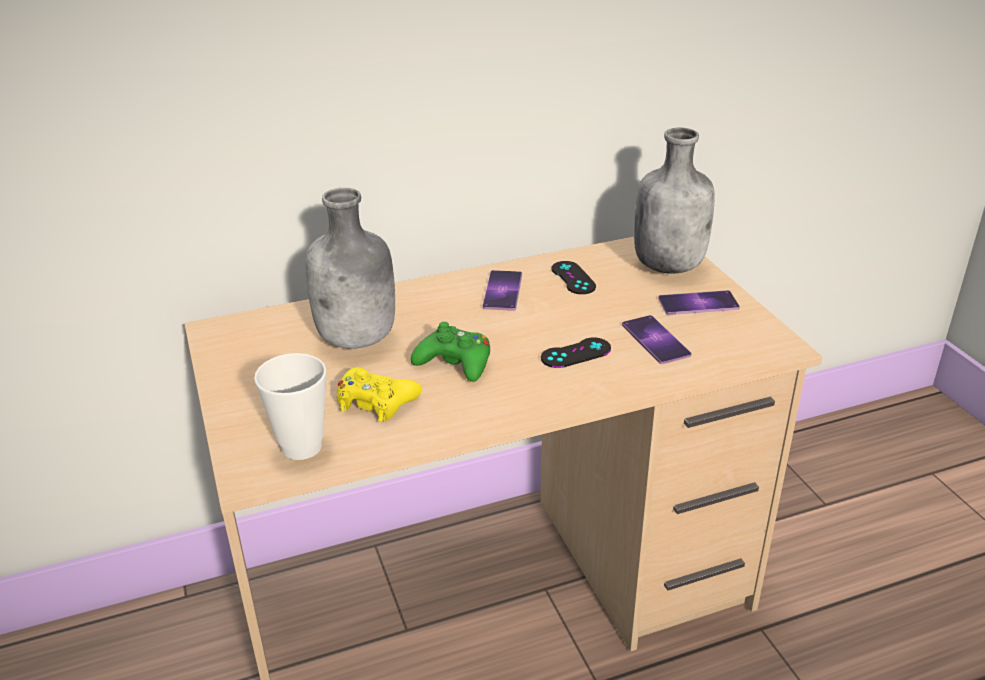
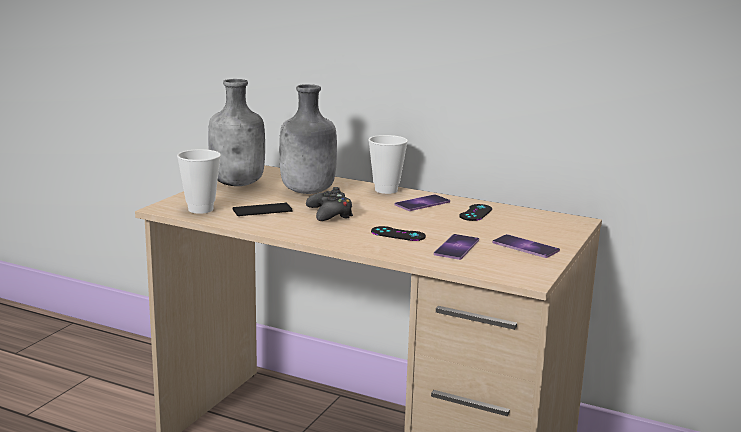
camera: 45 degrees right, 15 degrees down
(375, 402) = (262, 210): yellow game controller -> phone
(430, 289) = (386, 190): none -> cup
(455, 363) = (330, 214): green game controller -> black game controller
(669, 265) = (552, 229): grey bottle -> grey bottle (239, 184)

